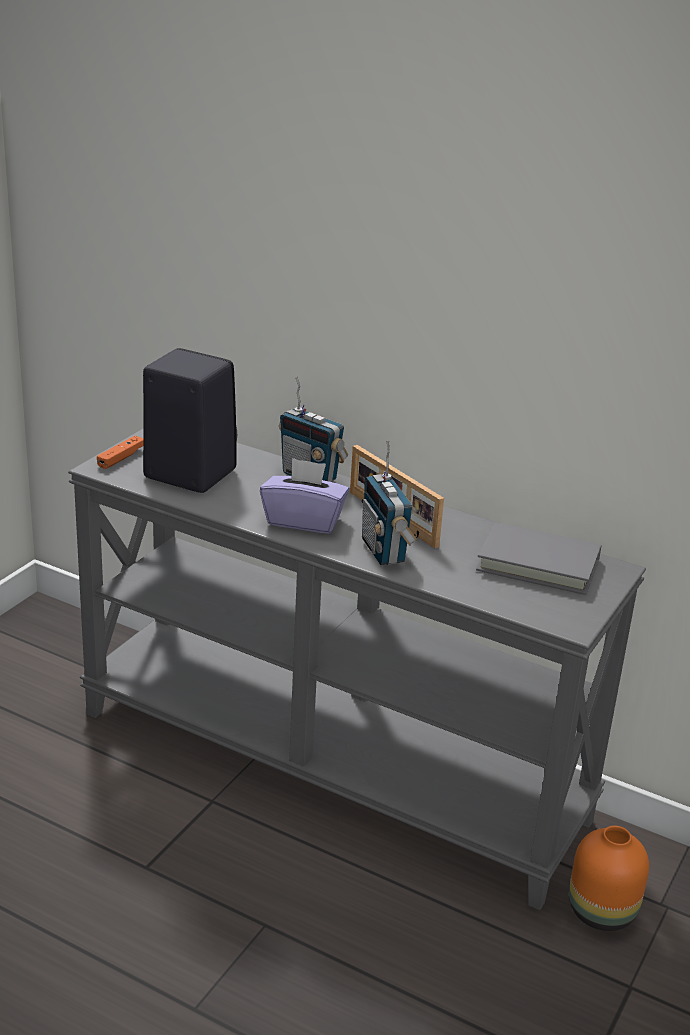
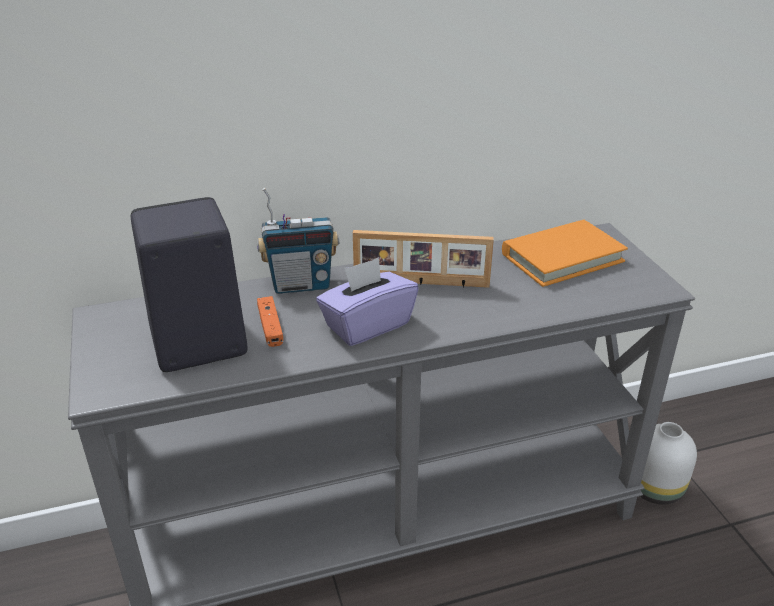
camera: 45 degrees left, 5 degrees up
(121, 458) = (104, 368): orange game controller -> orange game controller (270, 327)
(384, 551) = (466, 312): radio -> none
(538, 564) = (562, 258): grey book -> orange book
(603, 911) = (655, 487): orange vase -> white vase

